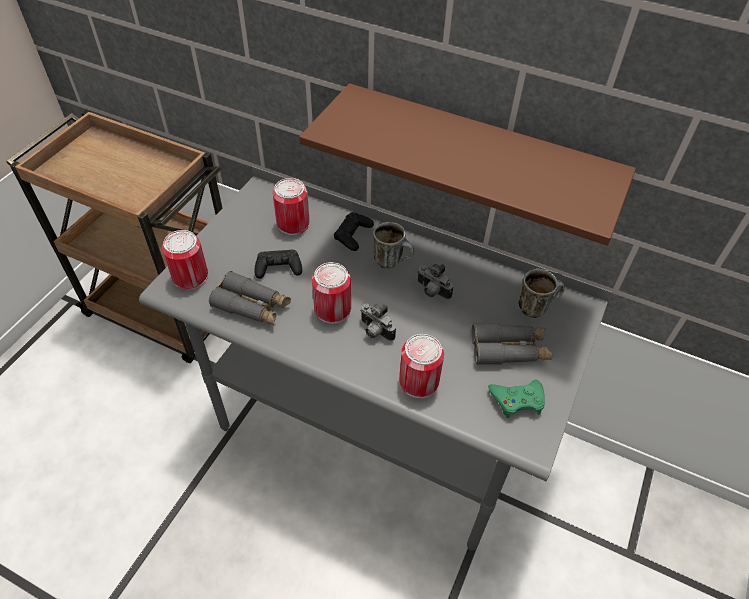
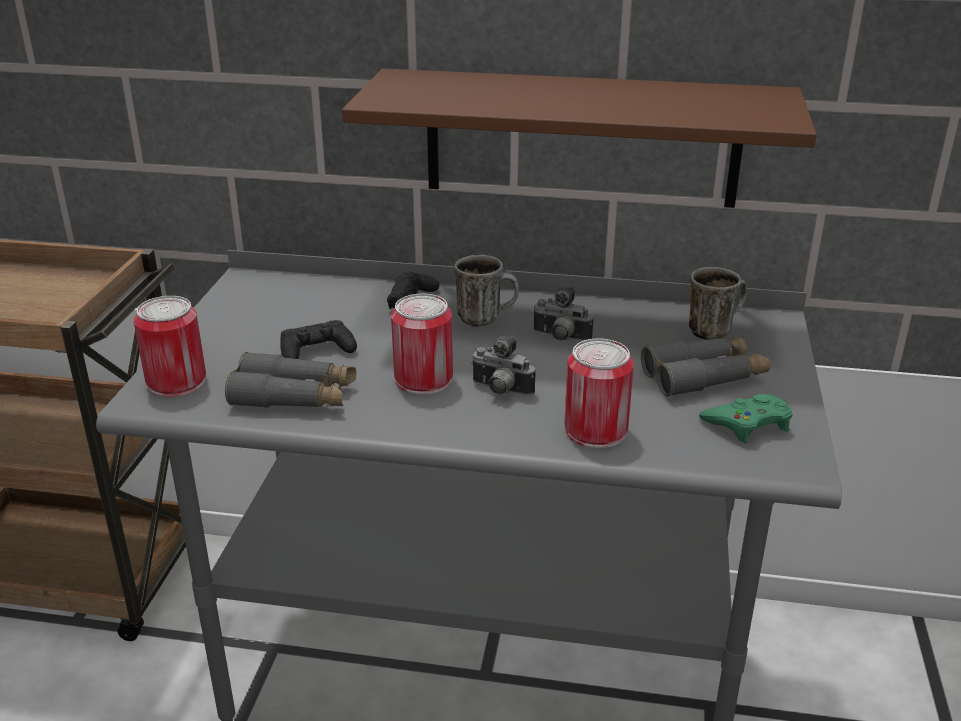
camera: 15 degrees left, 20 degrees down
(293, 223) = (316, 304): can -> none

